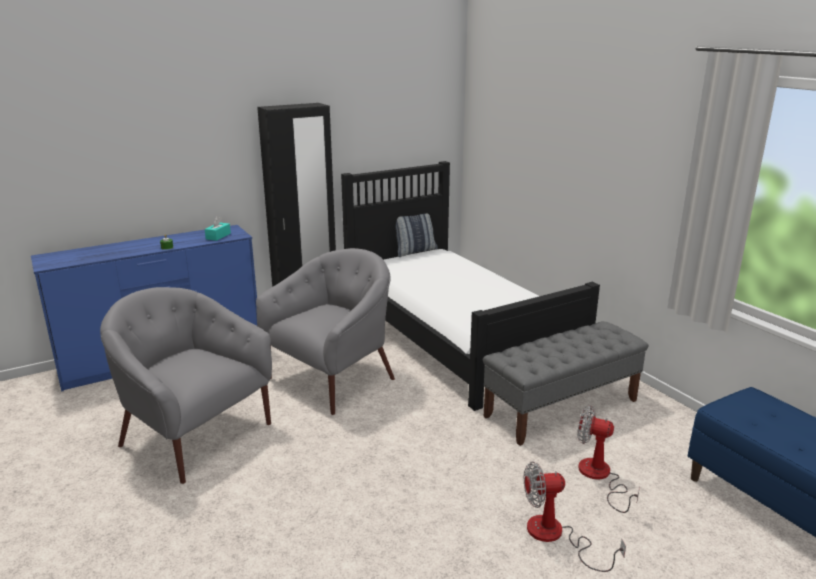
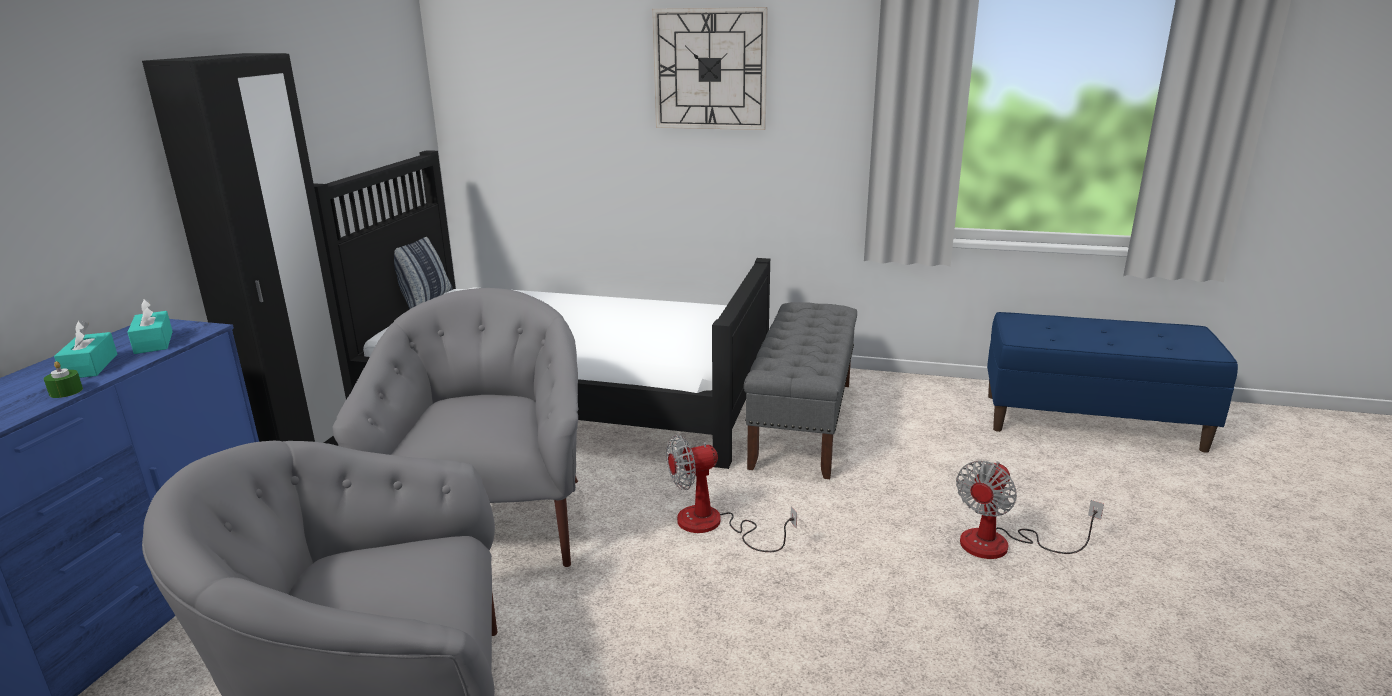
camera: 45 degrees left, 0 degrees up
(188, 240) = (90, 366): none -> turquoise tissue box
(598, 137) = (710, 69): none -> wall clock
(599, 477) = (938, 468): fan -> fan (713, 525)

